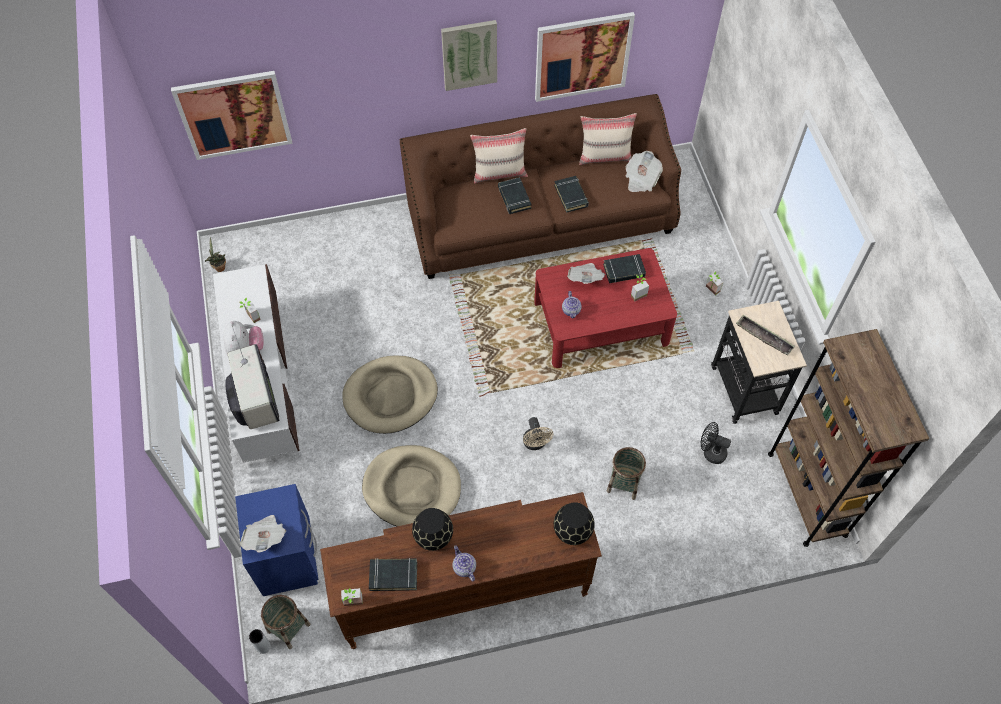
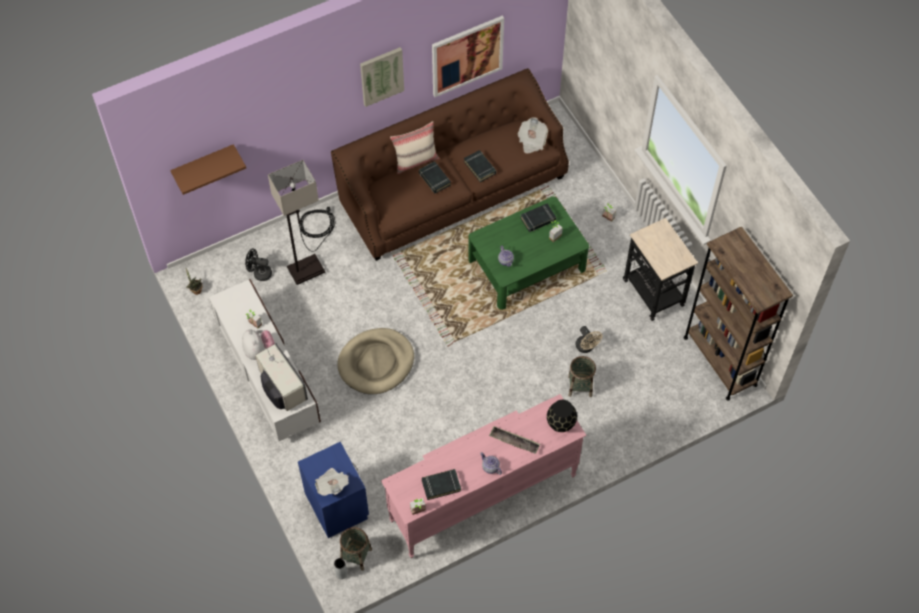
camera: 15 degrees left, 0 degrees up
(234, 115) = (204, 164): picture -> brown shelf
(364, 246) = (313, 245): none -> floor lamp
(412, 488) = (417, 430): beige dog bed -> none
(433, 537) = (461, 451): black vase -> none
(464, 593) = (482, 497): brown cabinet -> pink cabinet
(535, 444) = (503, 373): beige fan -> beige fan (586, 347)
(585, 279) = (509, 233): newspaper -> none
(601, 322) = (526, 264): red coffee table -> green coffee table
(605, 156) = (497, 128): beige pillow -> none
(711, 452) = (640, 347): black fan -> black fan (259, 273)
(764, 337) = (661, 248): tray -> tray (514, 441)

